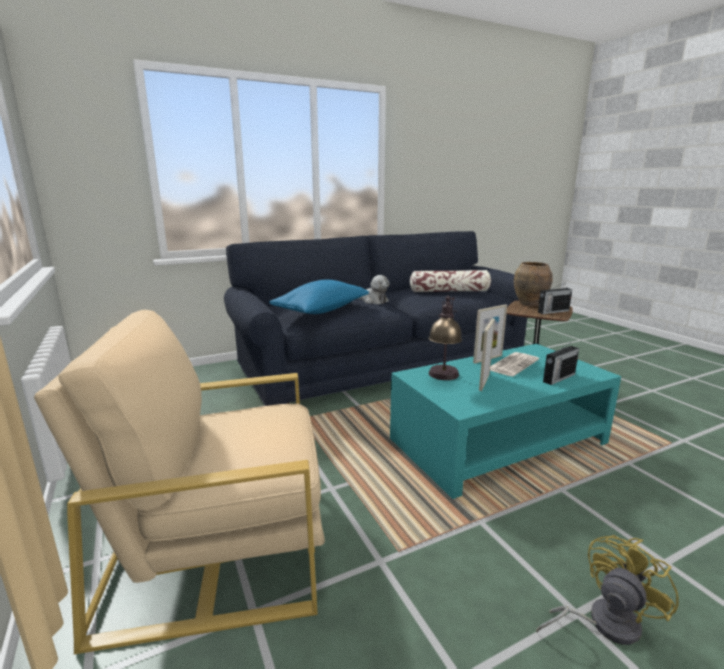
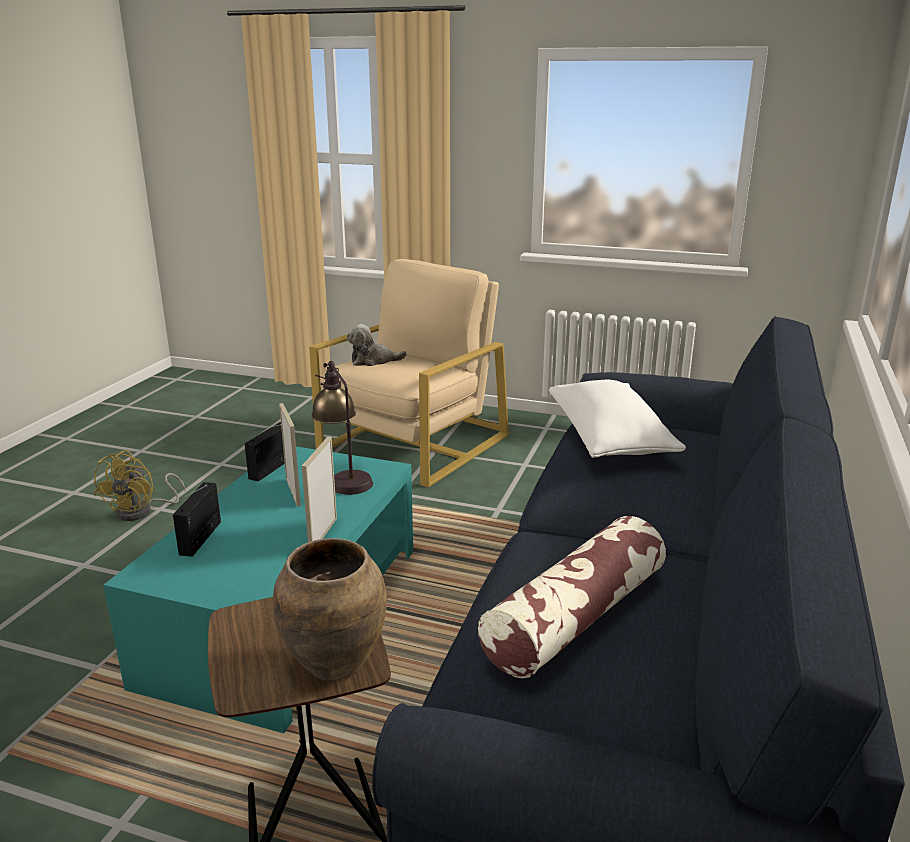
camera: 135 degrees right, 5 degrees up
(321, 311) = (609, 439): blue pillow -> white pillow
(372, 301) = (621, 498): plush toy -> plush toy (373, 361)
(512, 364) = (279, 538): newspaper -> none
(552, 311) = (256, 639): radio -> radio (272, 468)

